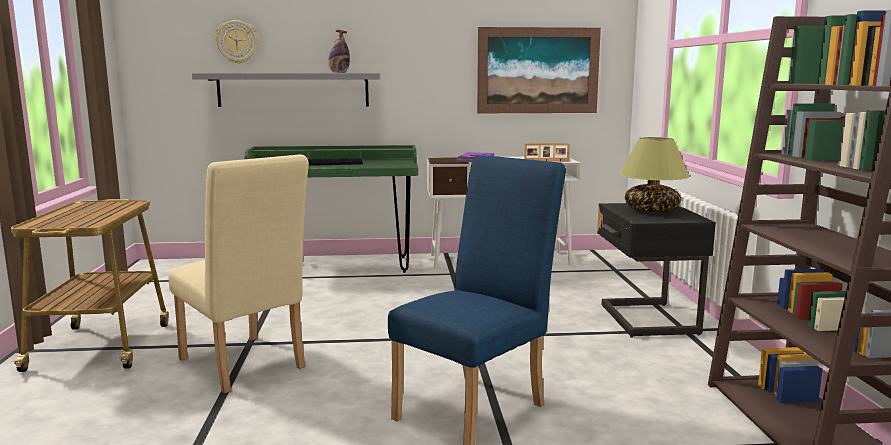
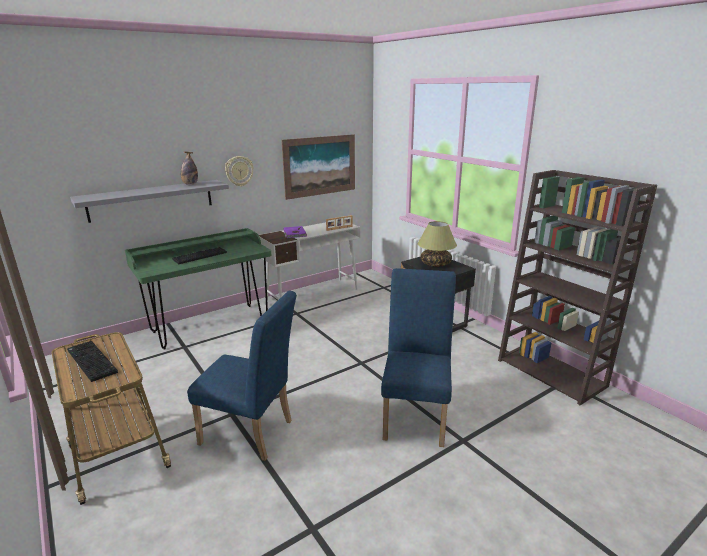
camera: 30 degrees left, 10 degrees up
(85, 212) = (90, 361): none -> keyboard
(237, 42) = (98, 167): wall clock -> wall clock (239, 171)
(245, 366) = (252, 434): beige chair -> blue chair

